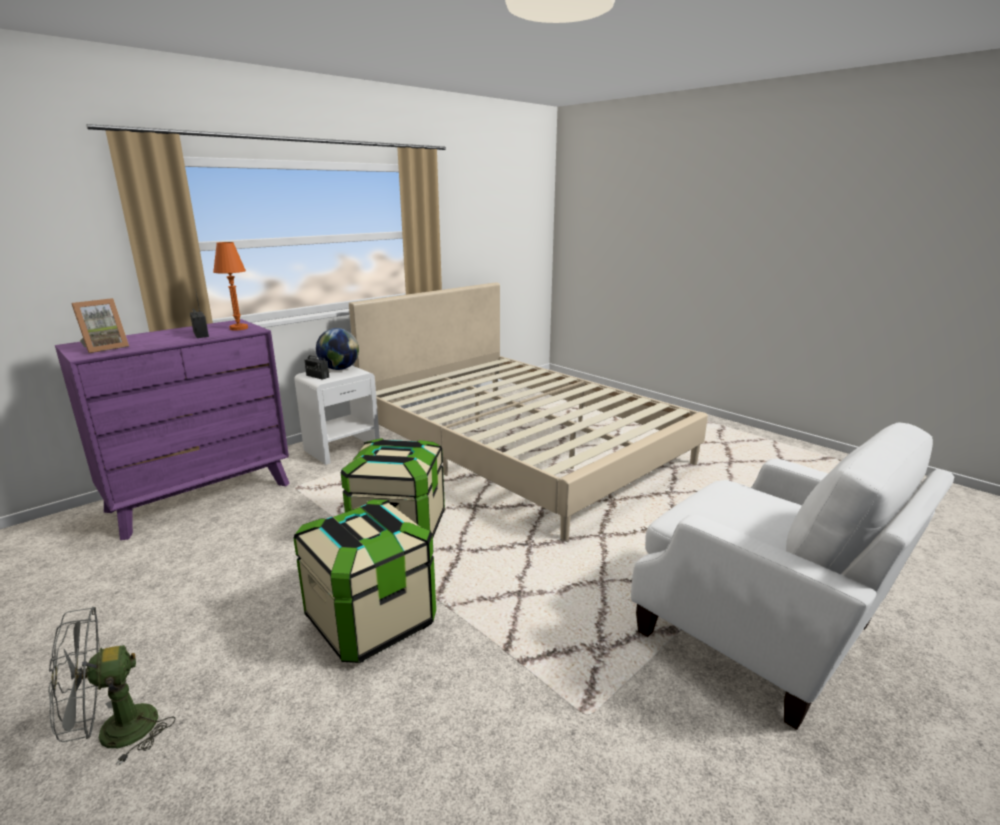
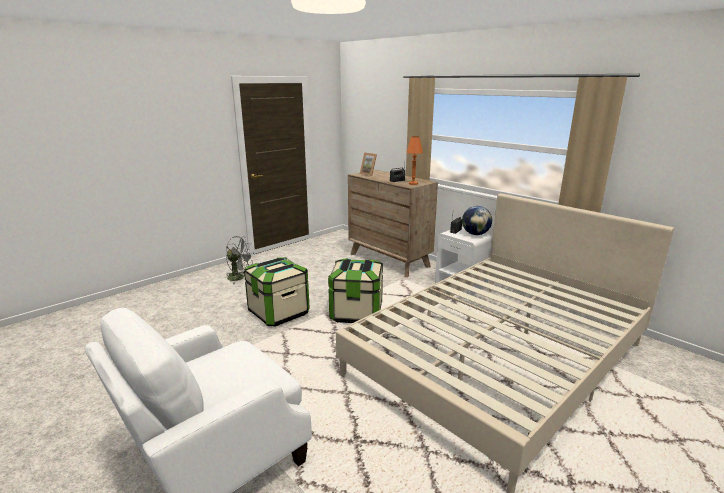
camera: 90 degrees right, 0 degrees up
(114, 734) = (239, 278): grey fan -> grey fan turned 135 degrees clockwise
(201, 497) = (389, 260): purple dresser -> brown dresser

